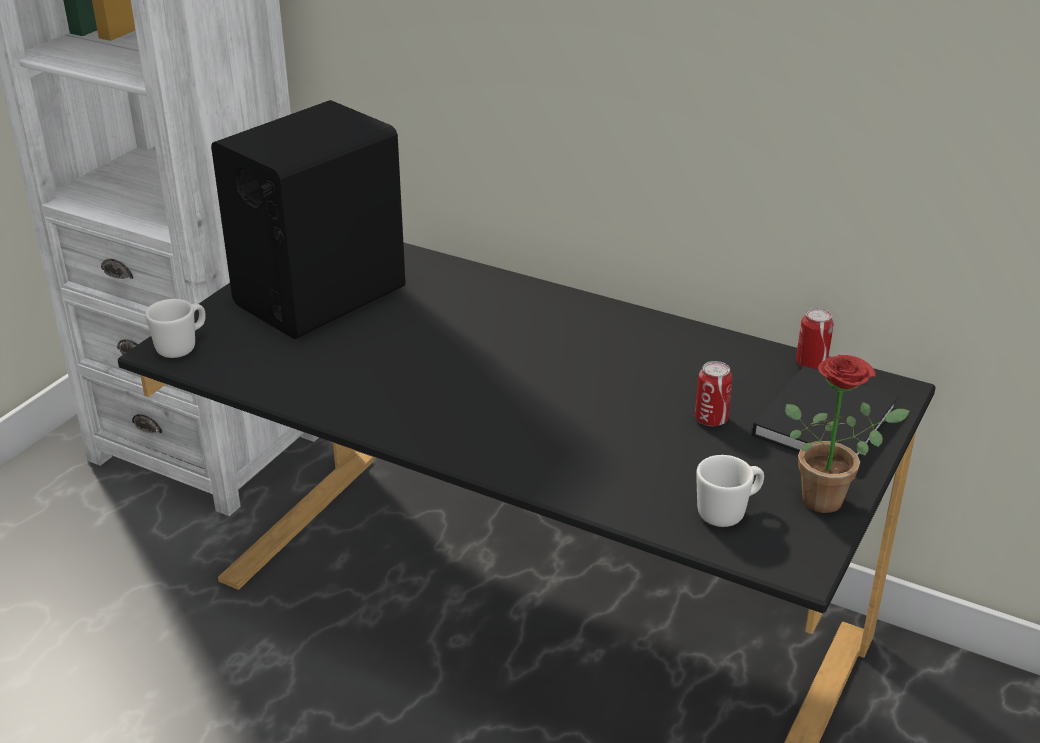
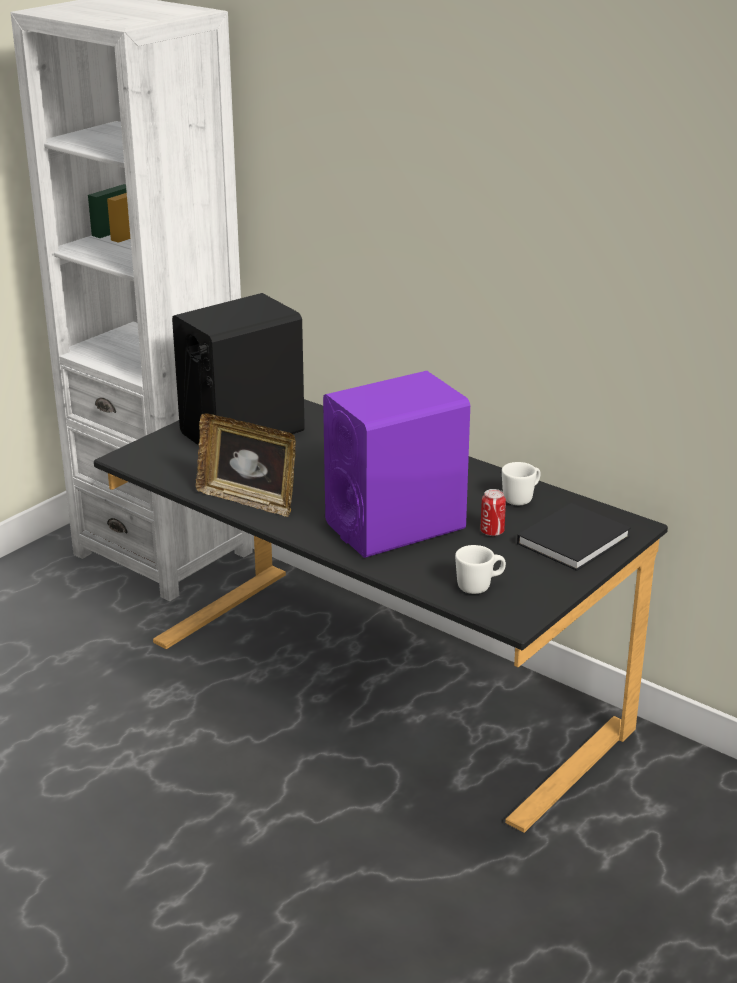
camera: 10 degrees right, 5 degrees down
(182, 346) = (139, 456): white mug -> white mug (521, 498)
(356, 402) = (248, 500): none -> picture frame
(576, 424) = (395, 526): none -> purple speaker
(811, 363) = (581, 504): can -> none
(830, 498) = (555, 585): potted plant -> none

